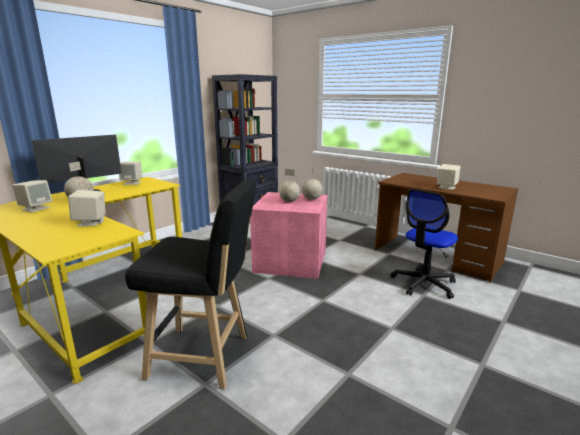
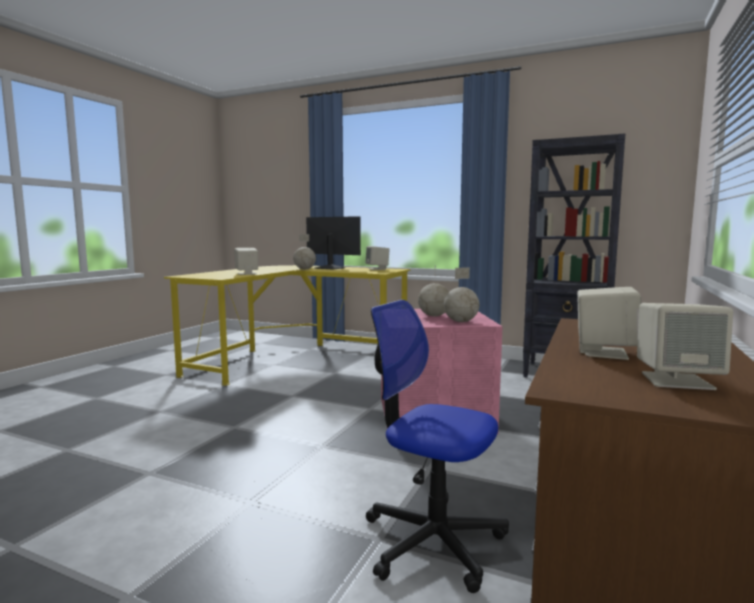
camera: 75 degrees right, 10 degrees down
(36, 208) = (281, 267): beige speaker -> beige speaker (676, 381)
(205, 357) = (198, 405): black stool -> none

